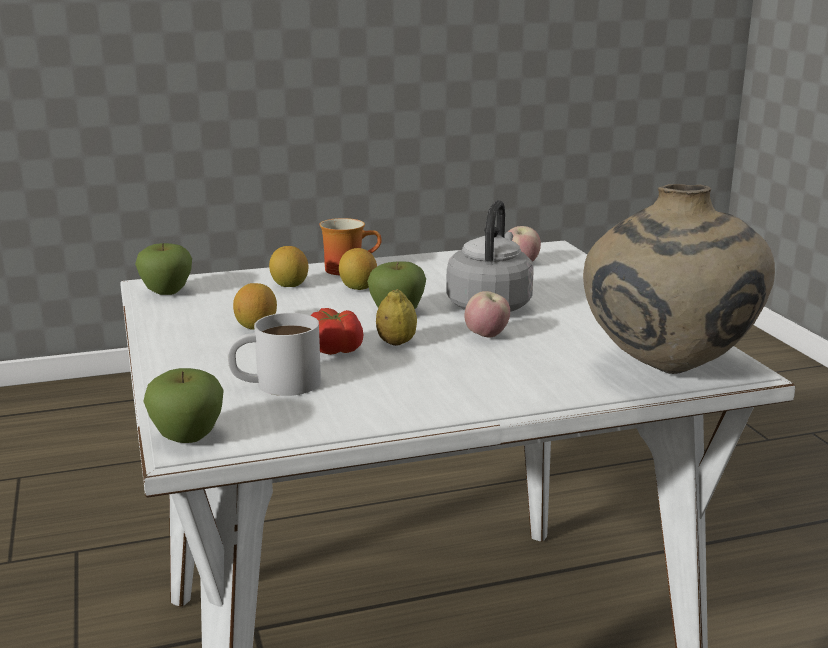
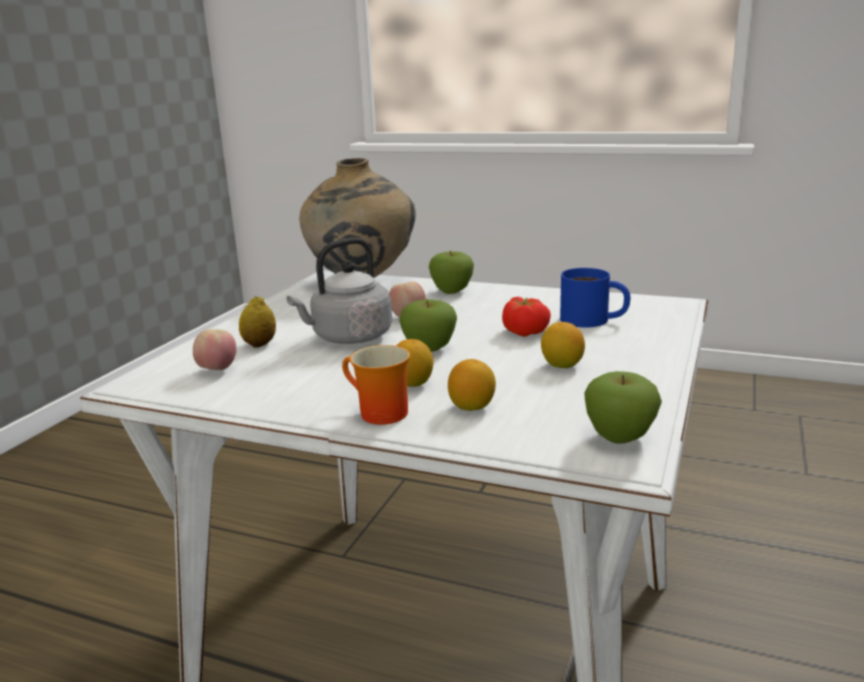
camera: 140 degrees left, 0 degrees up
(187, 437) = (674, 305): apple -> apple (452, 291)
(275, 383) = (594, 320): white mug -> blue mug
(396, 343) = (474, 326): lemon -> lemon (259, 344)

